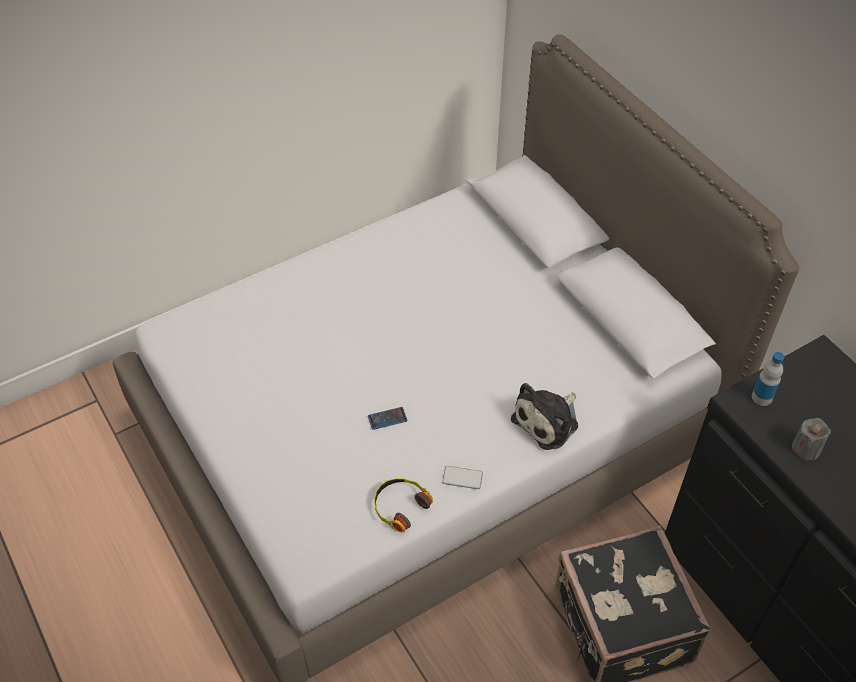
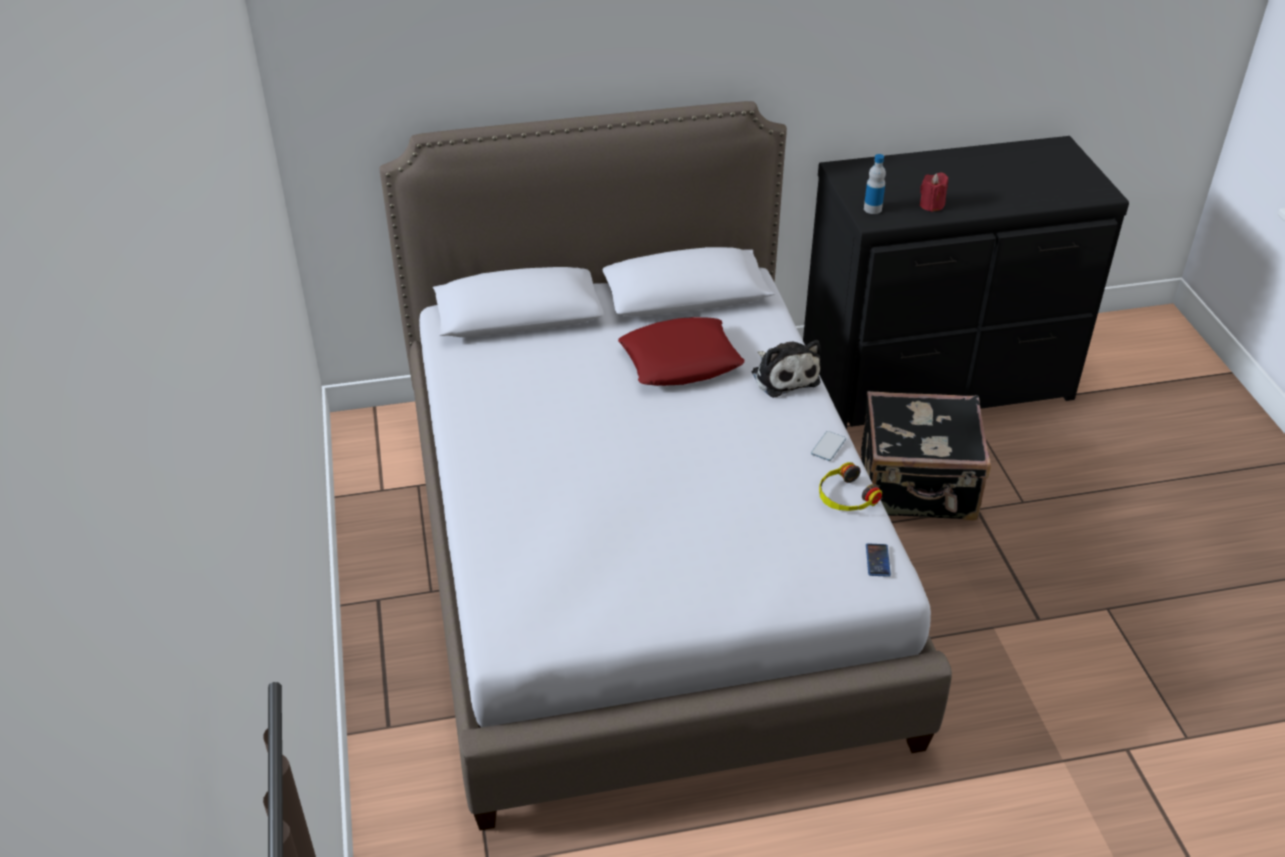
camera: 70 degrees left, 10 degrees down
(387, 418) = (732, 480): phone -> phone (877, 560)
(530, 341) = (681, 360): none -> red pillow
(806, 448) = (931, 205): grey candle -> red candle

